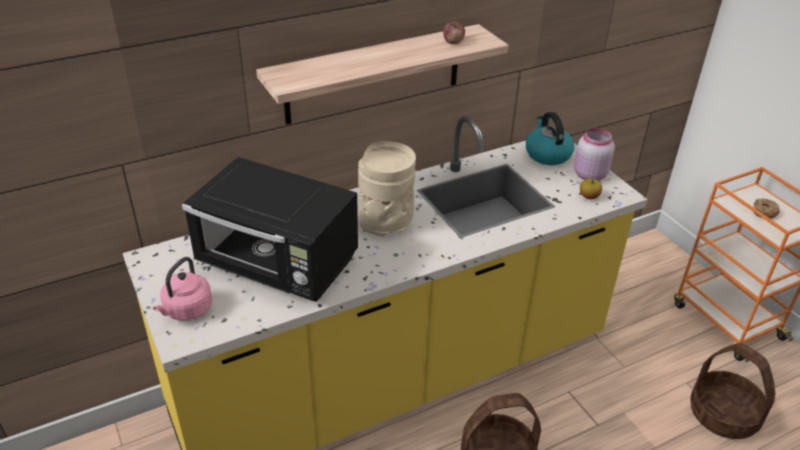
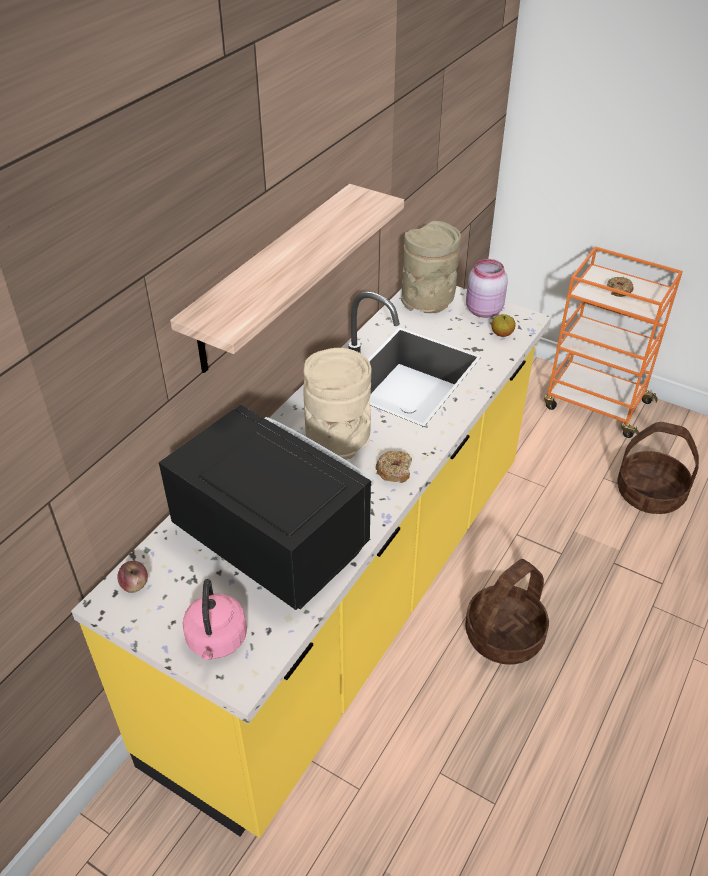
camera: 30 degrees left, 5 degrees up
(278, 265) = (270, 540): black microwave -> black microwave turned 135 degrees counterclockwise
(407, 258) = (394, 471): none -> donut
(453, 42) = (348, 213): apple -> apple (135, 585)
(547, 154) = (427, 302): kettle -> beige vase

